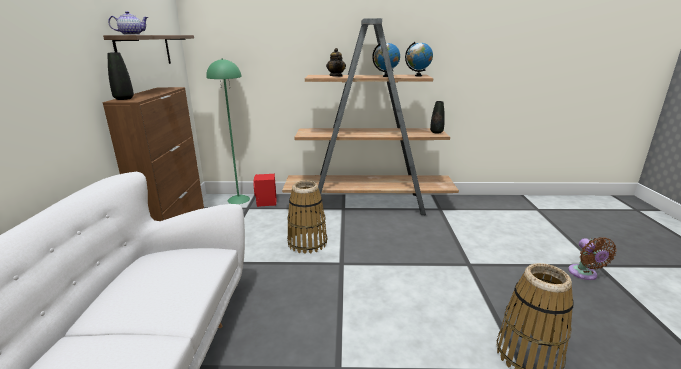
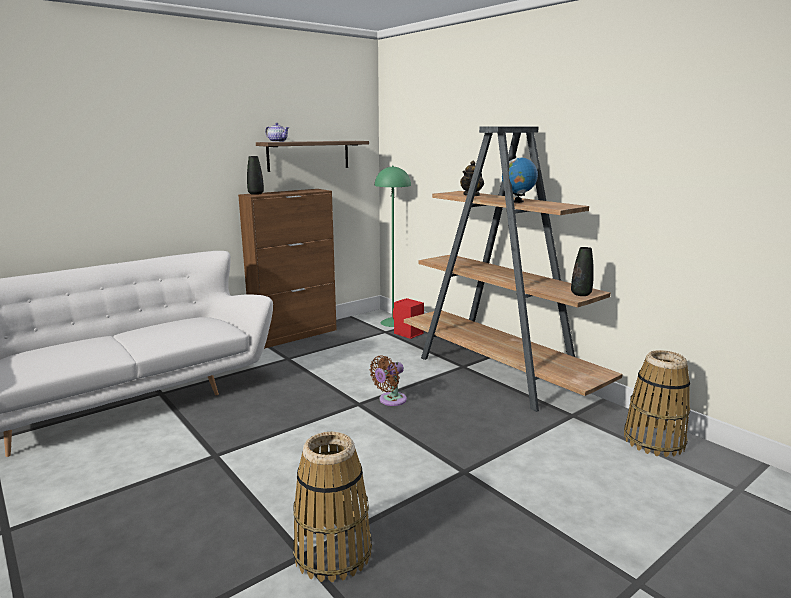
camera: 50 degrees right, 5 degrees down
(307, 243) = (368, 377): basket -> basket (653, 441)
(418, 76) = (559, 206): globe -> none
(584, 274) = (584, 571): brown fan -> brown fan (390, 400)

